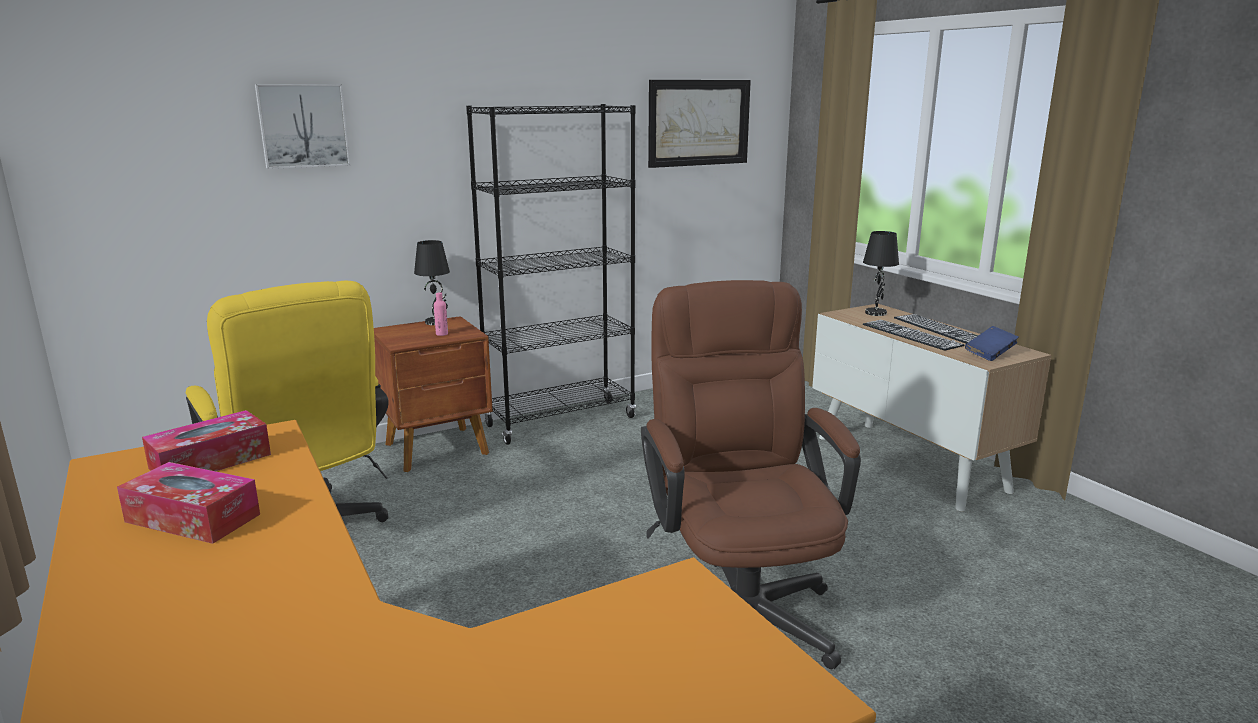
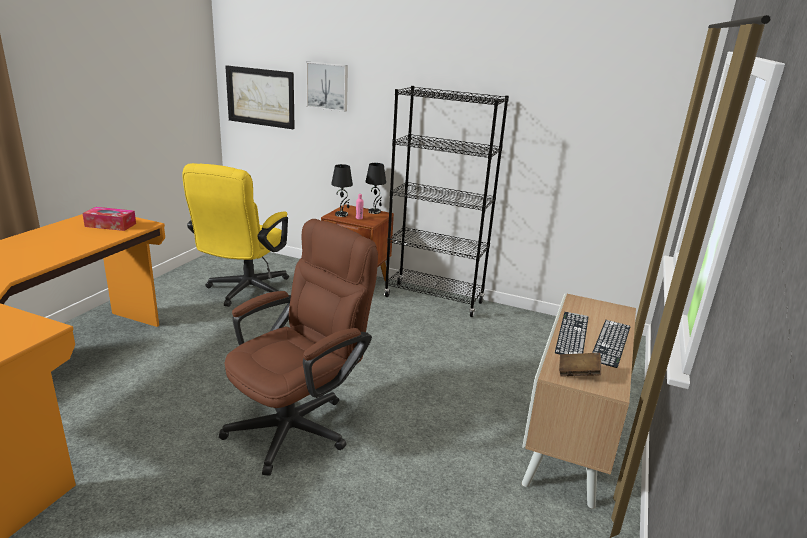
camera: 50 degrees right, 5 degrees up
(193, 518) = (60, 238): tissue box -> none
(698, 123) = (596, 120): picture -> picture (260, 97)
(875, 313) = (606, 311): black table lamp -> black table lamp (342, 214)
(990, 354) = (578, 373): blue book -> brown book

